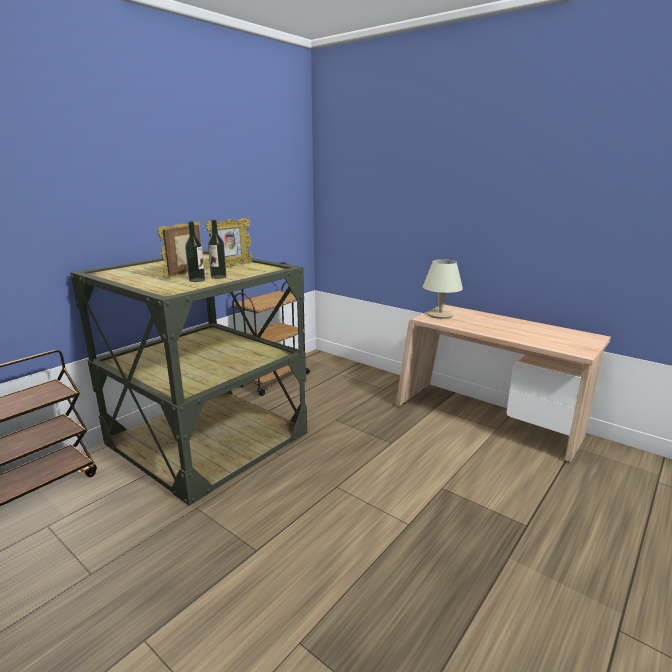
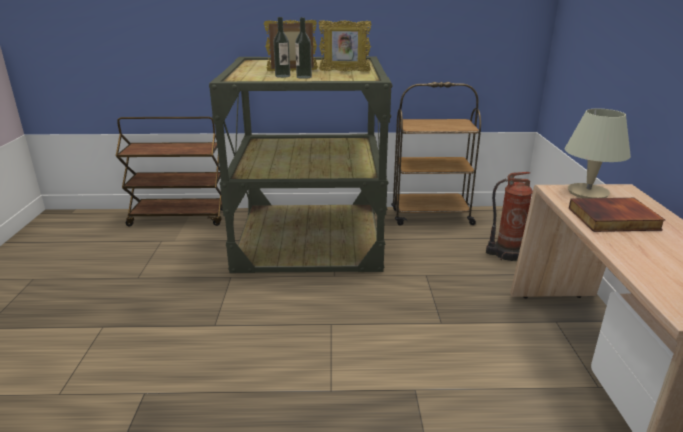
camera: 50 degrees right, 5 degrees up
(355, 383) = (506, 254): none -> fire extinguisher
(478, 324) = (613, 219): none -> book

